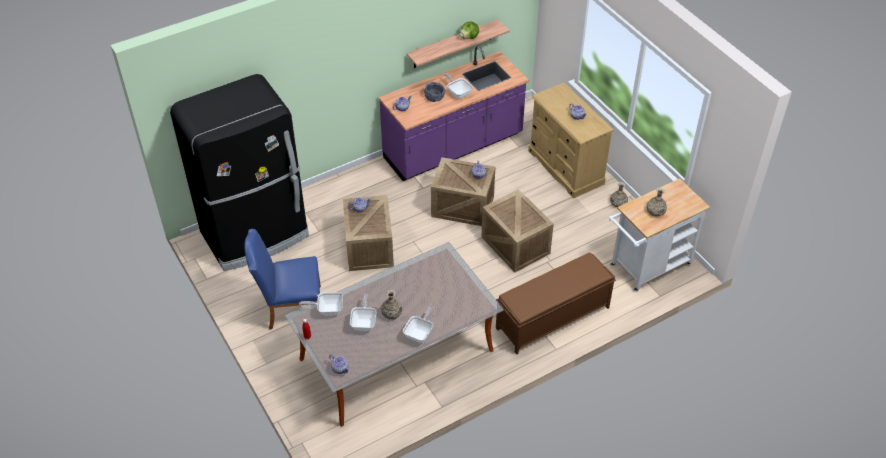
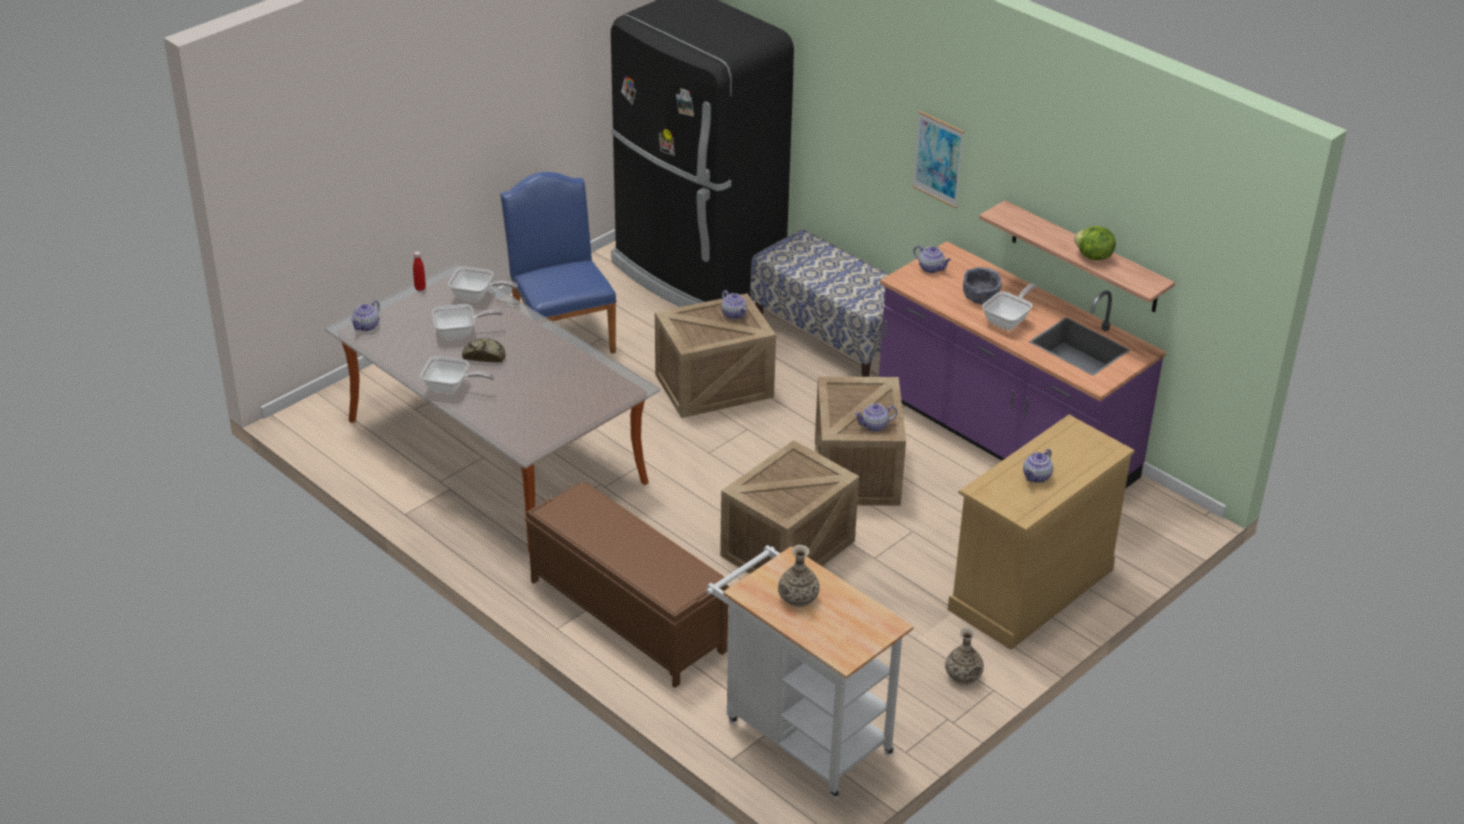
camera: 75 degrees right, 10 degrees down
(327, 309) = (476, 296): frying pan -> frying pan turned 120 degrees clockwise
(341, 190) = (832, 335): none -> bench
(364, 63) = (938, 159): none -> picture
(392, 313) = (484, 355): vase -> bread

